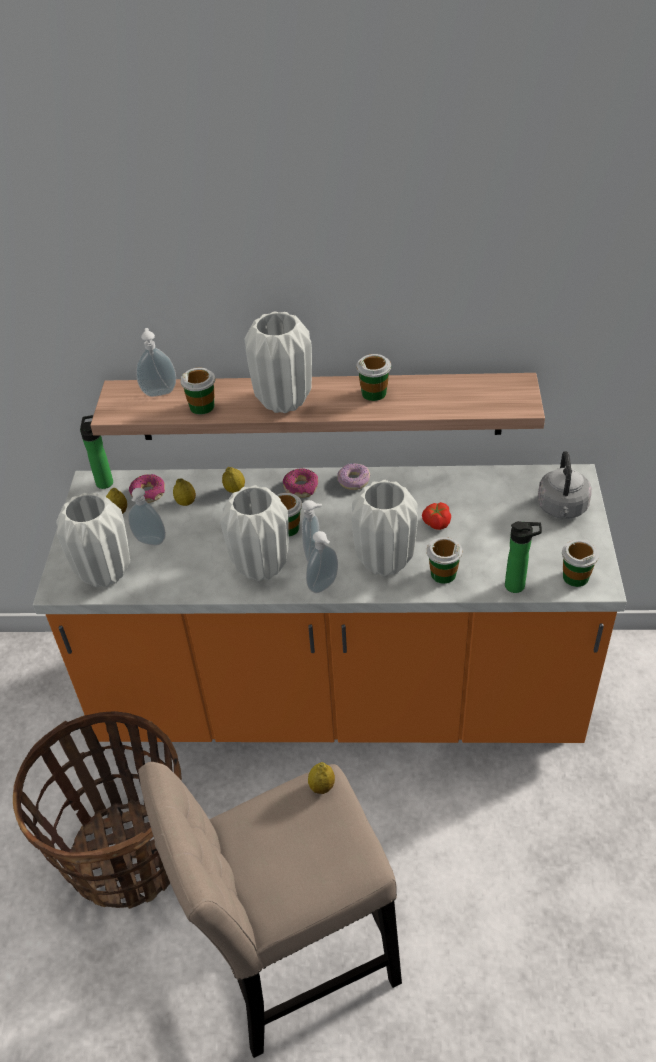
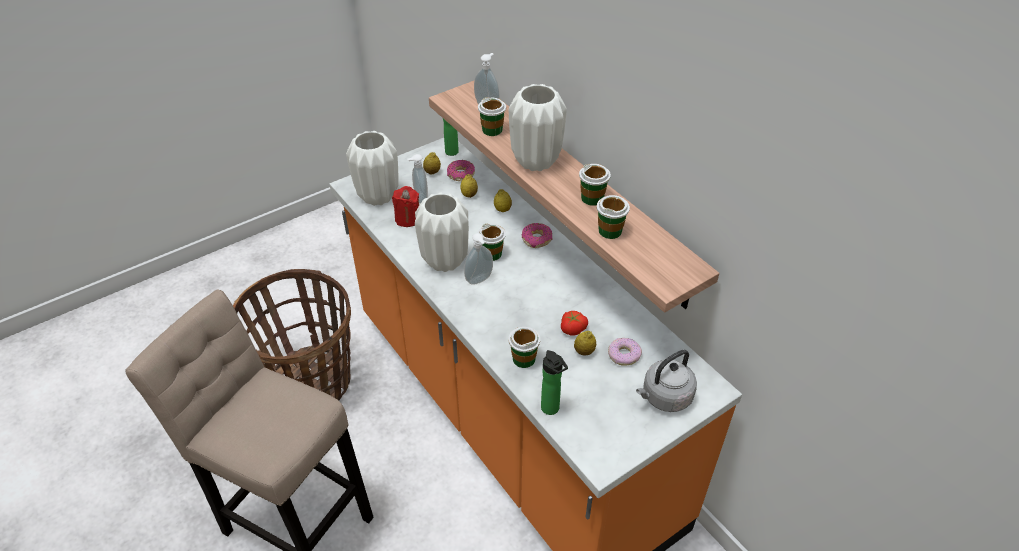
camera: 50 degrees right, 0 degrees up
(168, 565) = (407, 219): none -> red candle
(322, 786) = (315, 405): lemon -> lemon (584, 351)
(324, 586) = (454, 301): soap dispenser -> none
(353, 481) = (570, 261): donut -> donut (623, 355)
(384, 561) = (506, 320): white vase -> none
(575, 577) = (594, 442): cup -> cup (610, 231)

